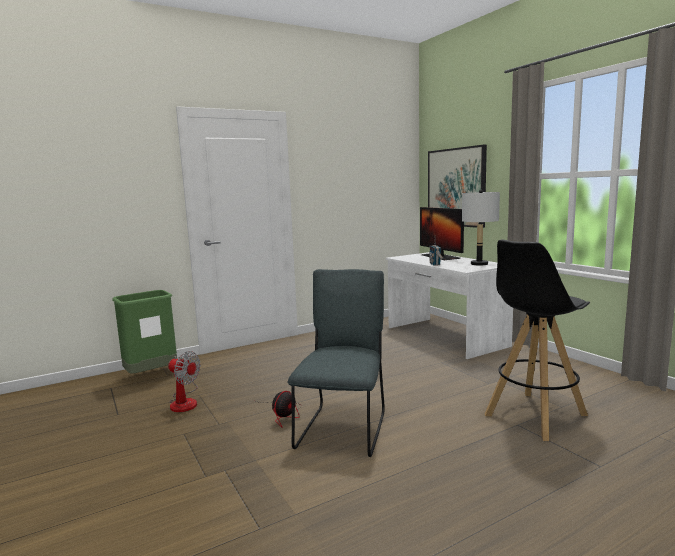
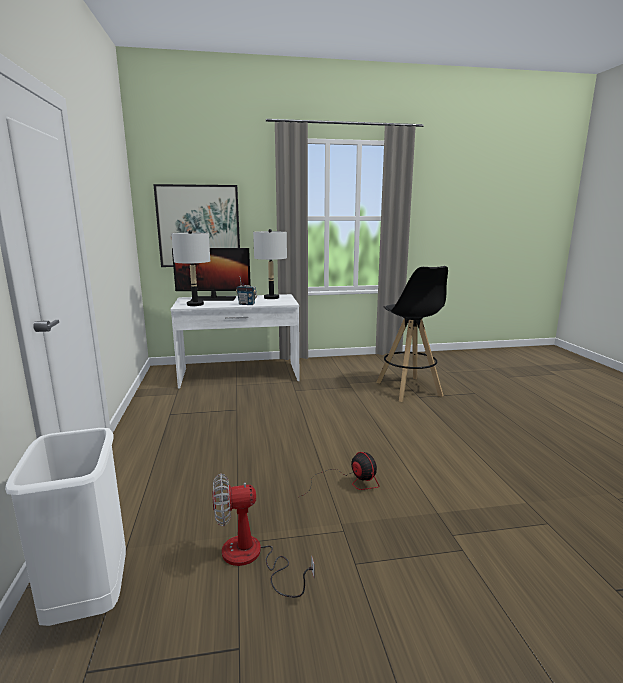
camera: 70 degrees left, 5 degrees up
(151, 375) = (89, 600): green trash can -> white trash can
(185, 401) = (251, 558): fan -> fan turned 150 degrees counterclockwise
(343, 428) = (394, 456): grey chair -> none
(409, 258) = (195, 304): none -> grey table lamp

